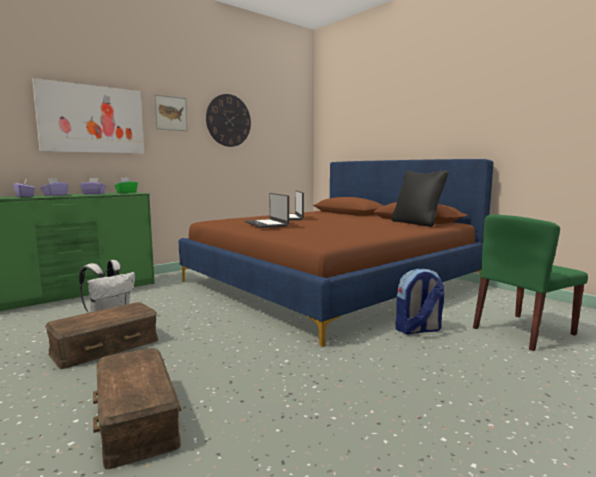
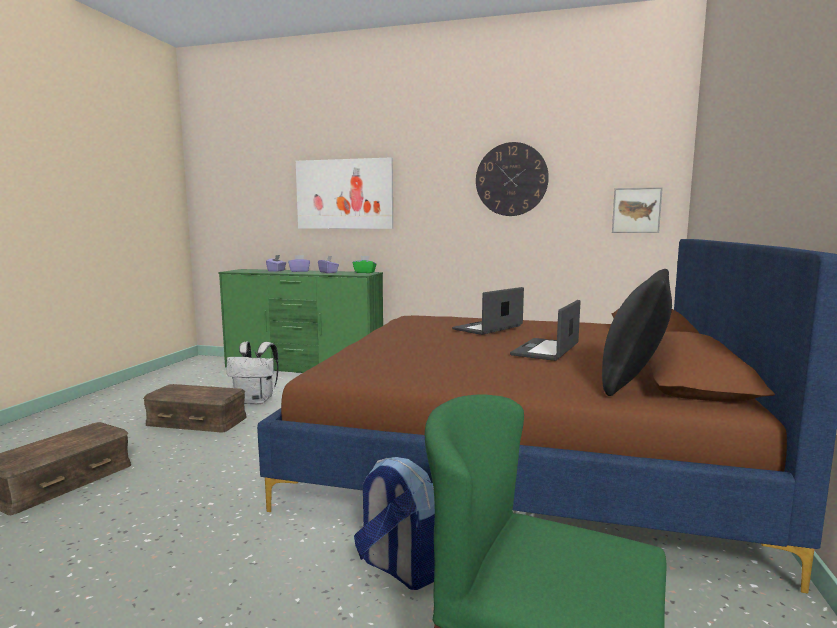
camera: 55 degrees right, 0 degrees up
(171, 113) = (428, 178): picture -> picture (636, 210)
(267, 224) = (415, 332): laptop -> laptop (546, 350)

